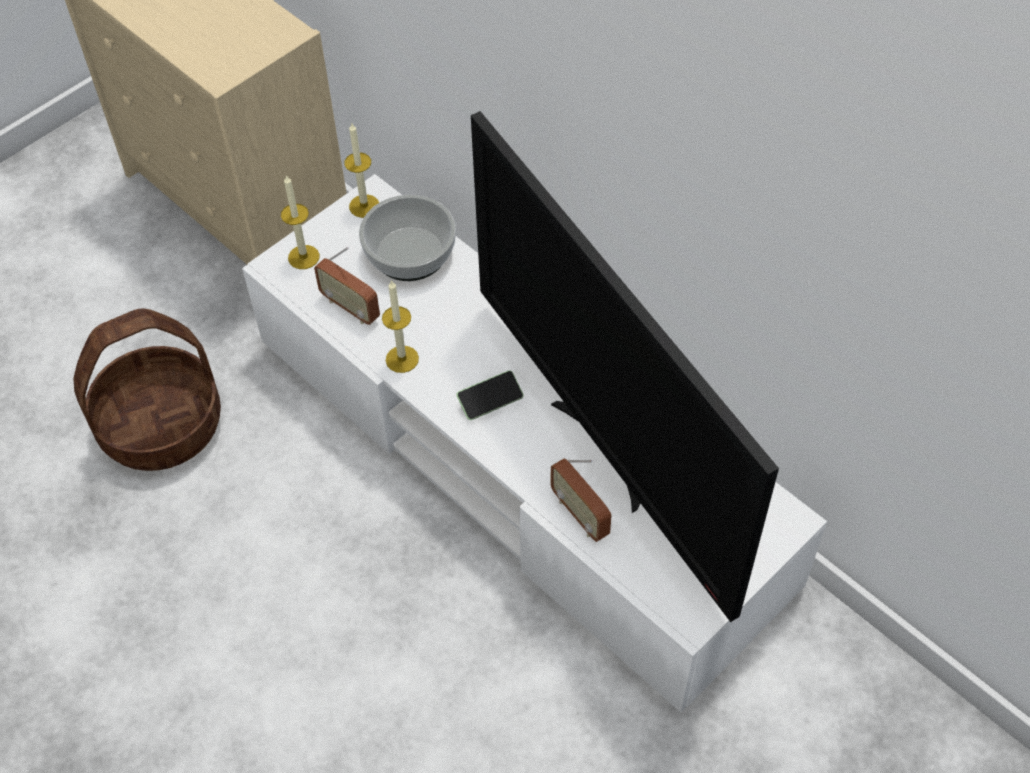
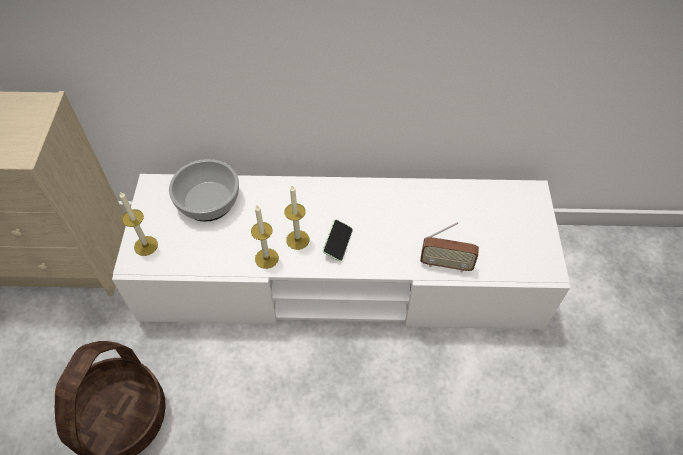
camera: 45 degrees left, 0 degrees up
(350, 308) = (206, 253): radio -> none
(364, 206) = (153, 194): candle -> candle (297, 240)
(606, 450) = (421, 224): television -> none

